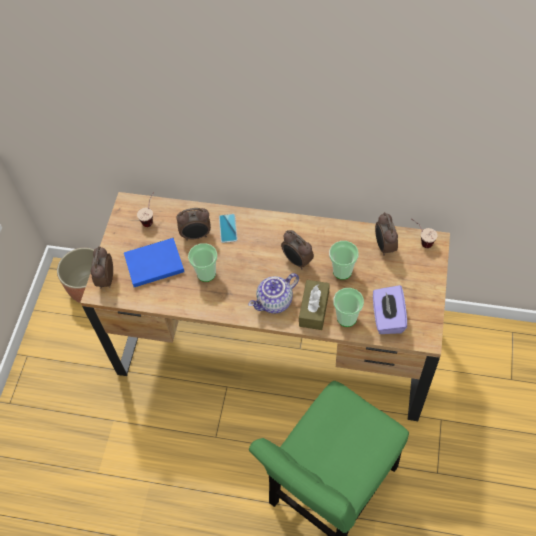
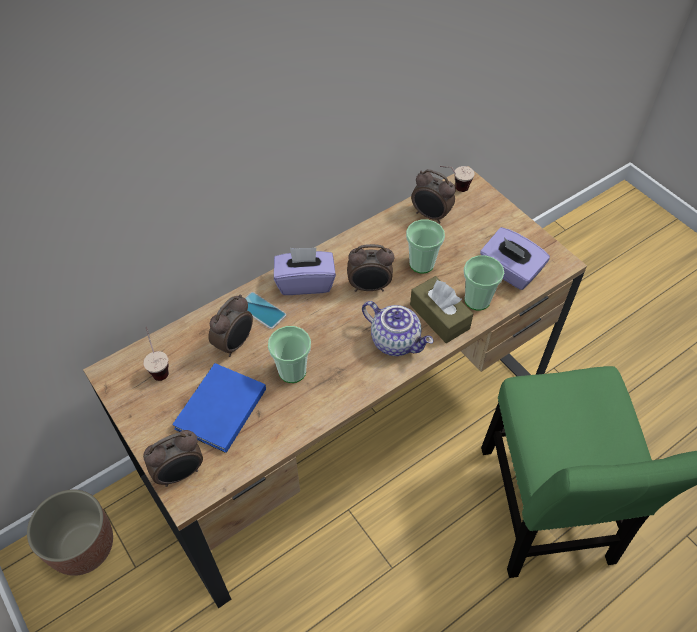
camera: 50 degrees left, 5 degrees down
(105, 279) = (180, 473): alarm clock -> alarm clock turned 75 degrees counterclockwise
(267, 230) = (305, 282): none -> purple tissue box
(275, 302) = (396, 341): teapot -> teapot turned 60 degrees counterclockwise

